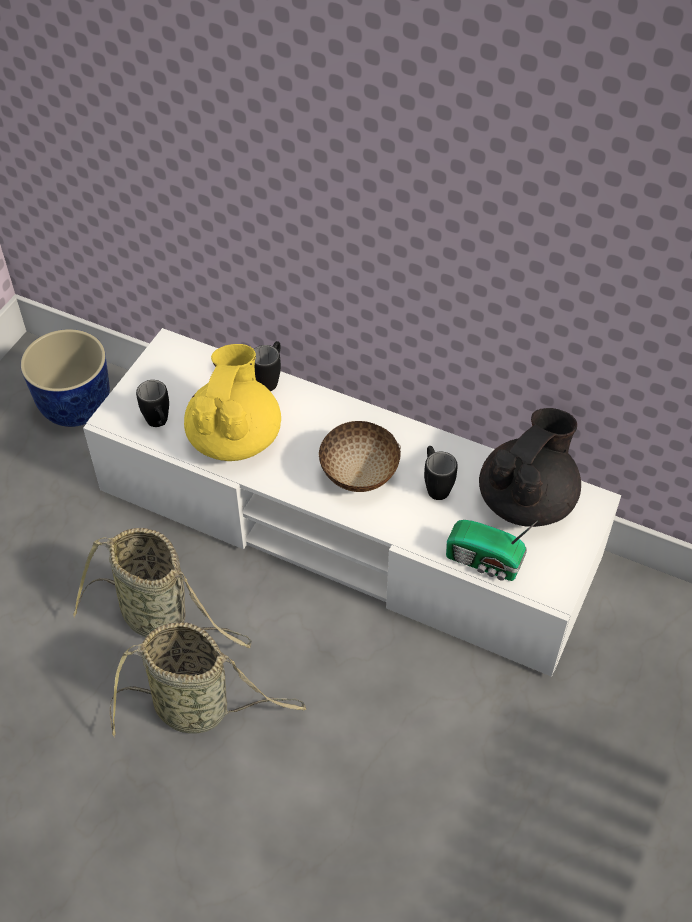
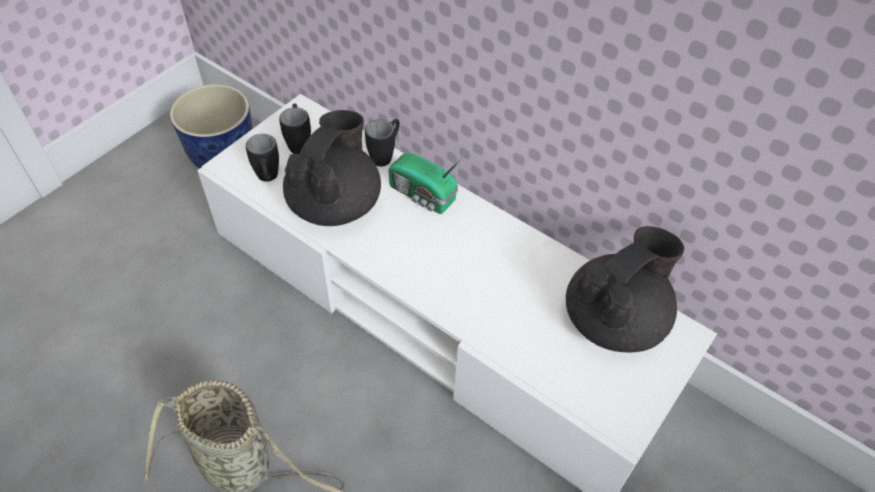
camera: 10 degrees right, 0 degrees up
(160, 617) = (235, 365): basket -> none
(235, 437) = (335, 204): yellow teapot -> black teapot
(358, 476) = (446, 263): bowl -> none
(435, 485) = (521, 287): black mug -> black mug (299, 142)
(485, 562) = (556, 379): radio -> radio (423, 196)

